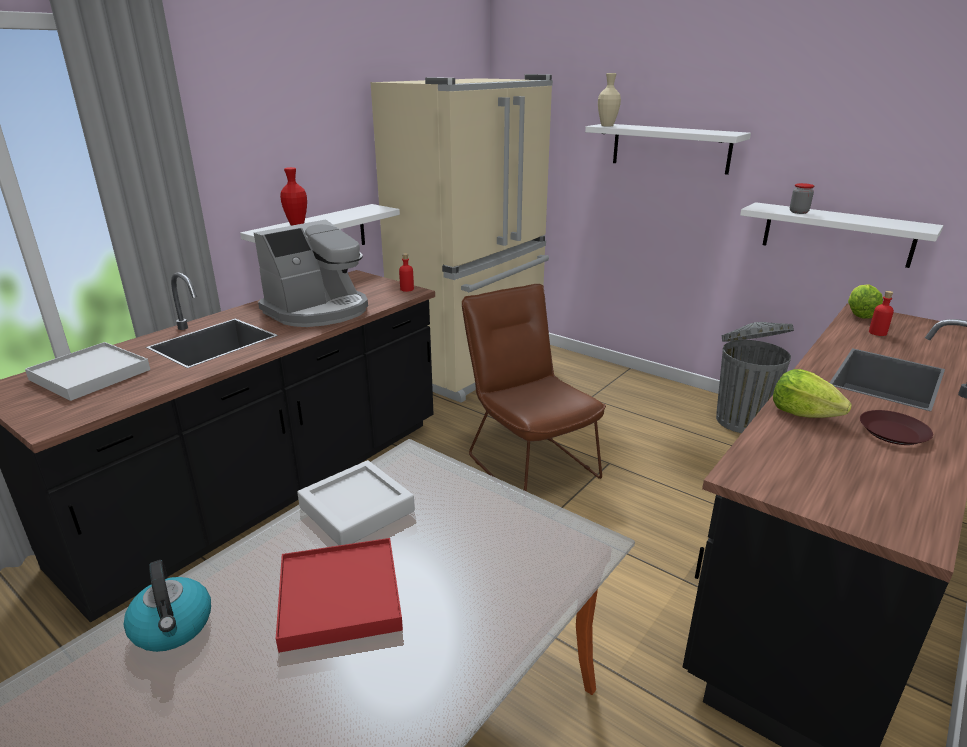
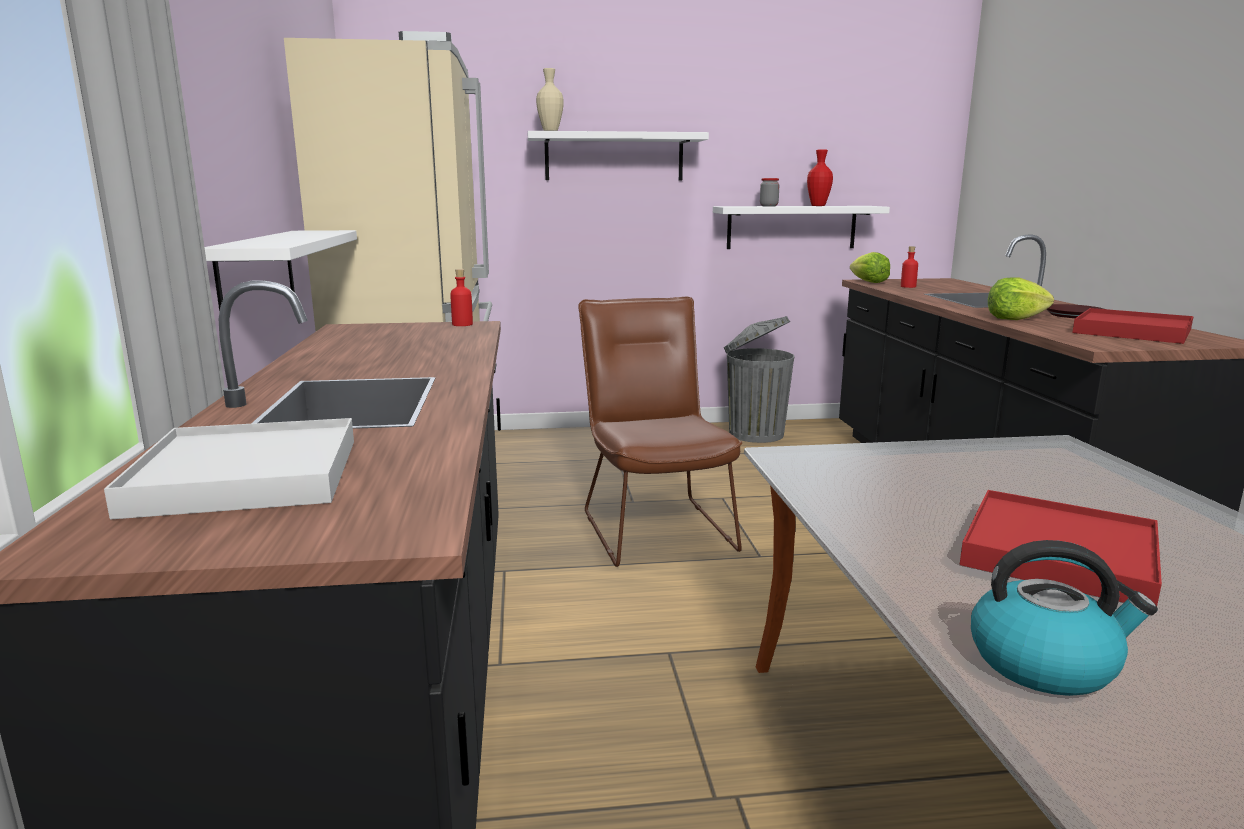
camera: 45 degrees left, 10 degrees down
(297, 224) = (268, 240): red vase -> red vase (818, 206)
(318, 310) = (411, 353): coffee machine -> none
(357, 509) = (872, 503): grey tray -> none
(528, 462) = (654, 526): brown chair -> brown chair turned 60 degrees clockwise
(858, 477) = (1131, 331): none -> red tray

